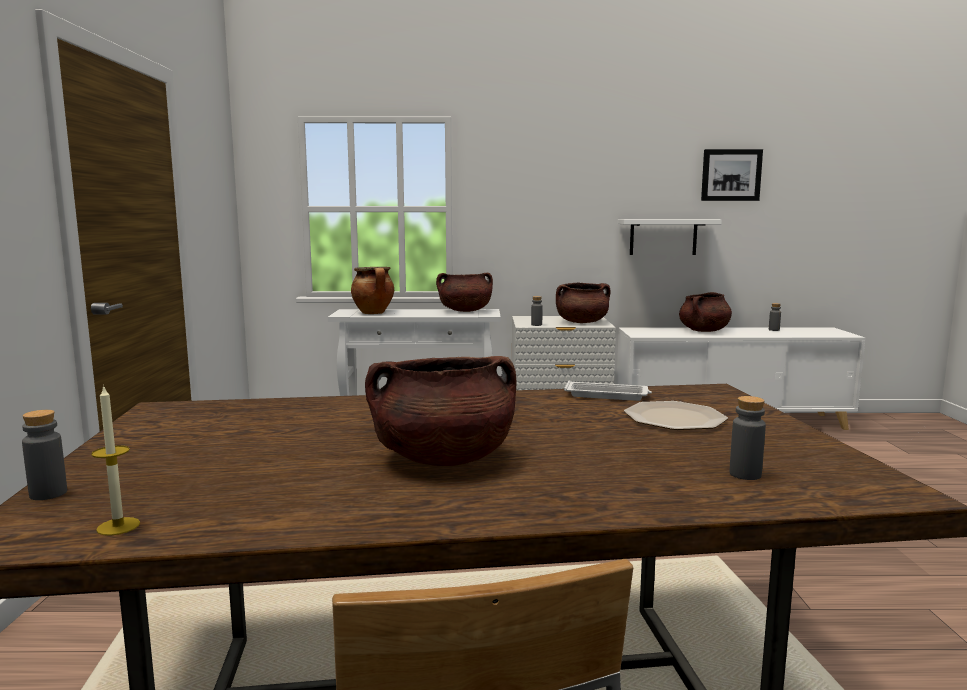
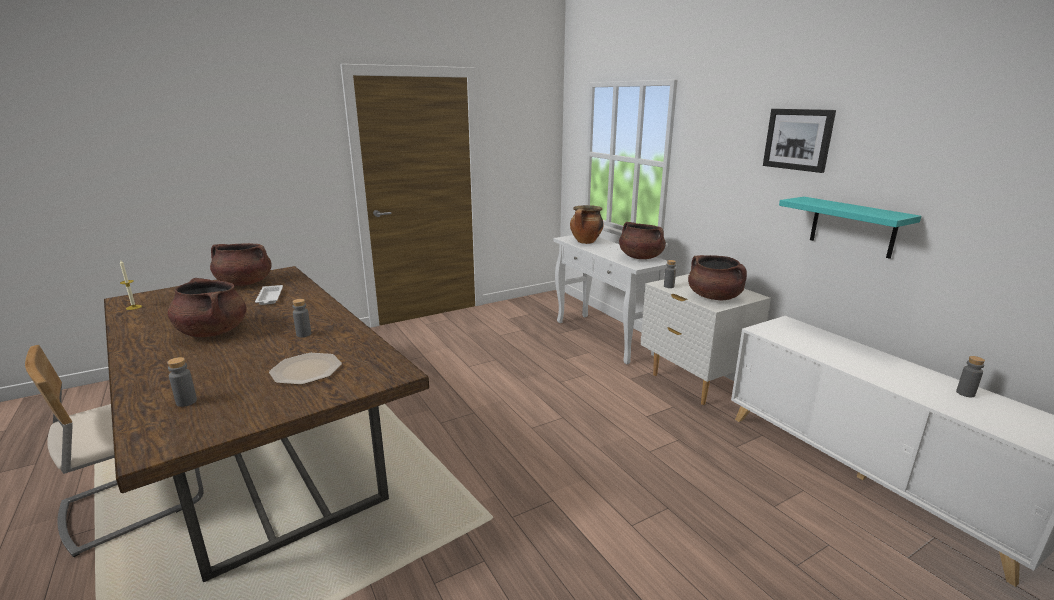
camera: 60 degrees right, 10 degrees up
(48, 494) = (168, 290): grey bottle -> grey bottle (304, 334)
(608, 395) = (358, 344): white tray -> white tray (270, 298)
(663, 236) = (852, 227): white shelf -> turquoise shelf
(704, 331) = (855, 354): brown cooking pot -> brown cooking pot (244, 283)
(731, 175) = (966, 157): picture -> picture (798, 139)

